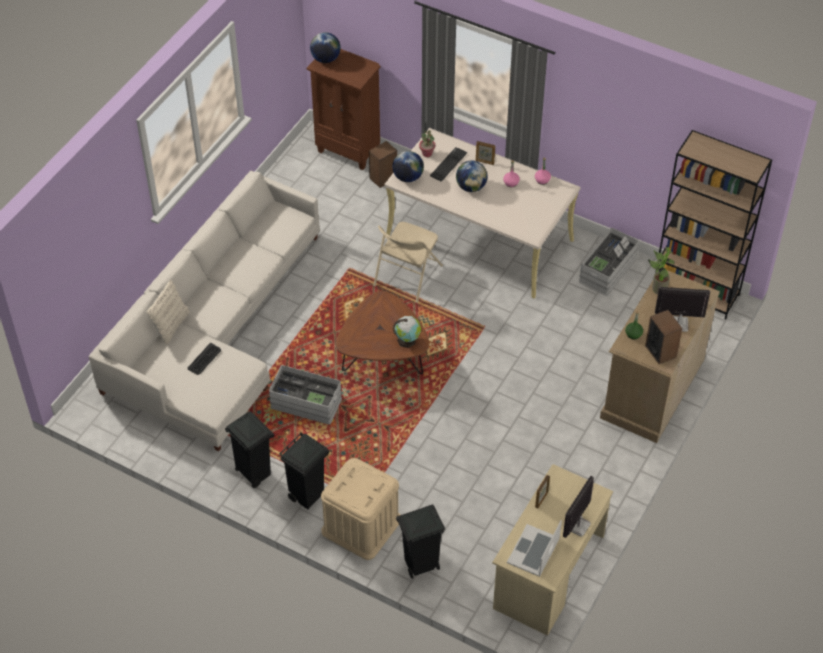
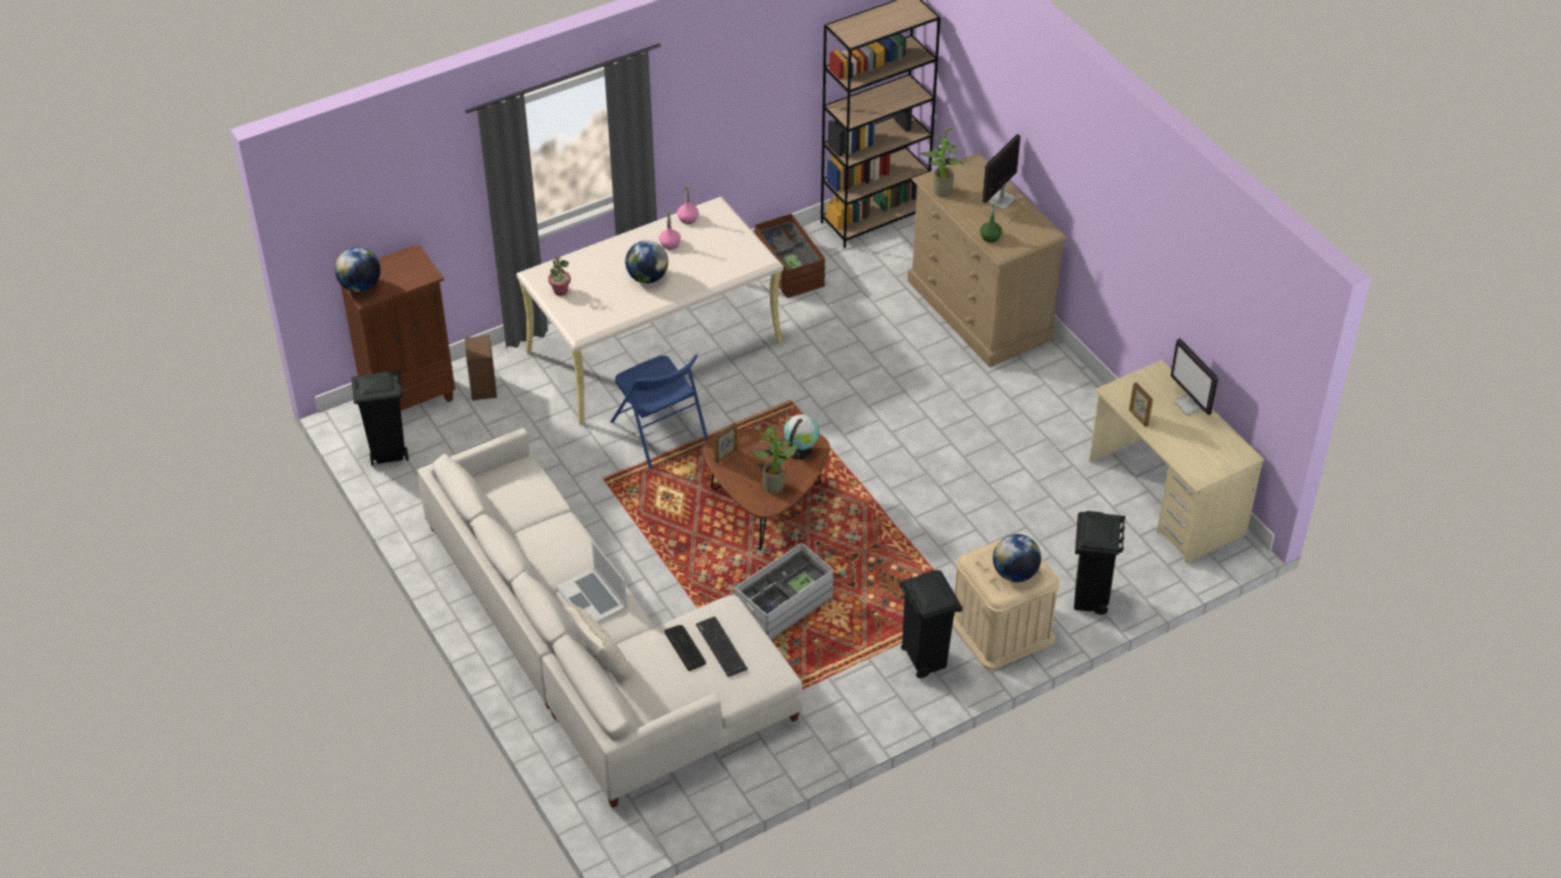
camera: 60 degrees left, 5 degrees down
(253, 473) = (856, 698): black trash can -> black trash can (388, 454)
(368, 341) = (775, 484): none -> potted plant
(407, 275) = (659, 432): beige chair -> blue chair
(408, 177) = (584, 322): globe -> globe (1015, 573)
(448, 164) = (594, 281): keyboard -> keyboard (721, 647)
(484, 162) = (618, 250): picture frame -> picture frame (726, 456)
(533, 551) = (1201, 452): laptop -> laptop (592, 597)
(607, 269) = (788, 268): grey storage box -> brown storage box
(660, 351) = (1028, 228): speaker -> none

